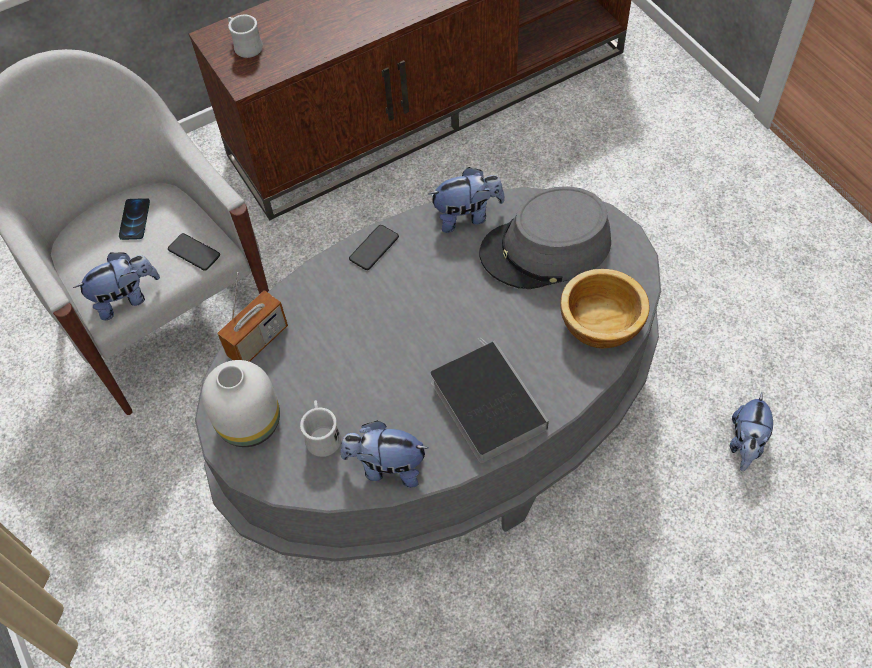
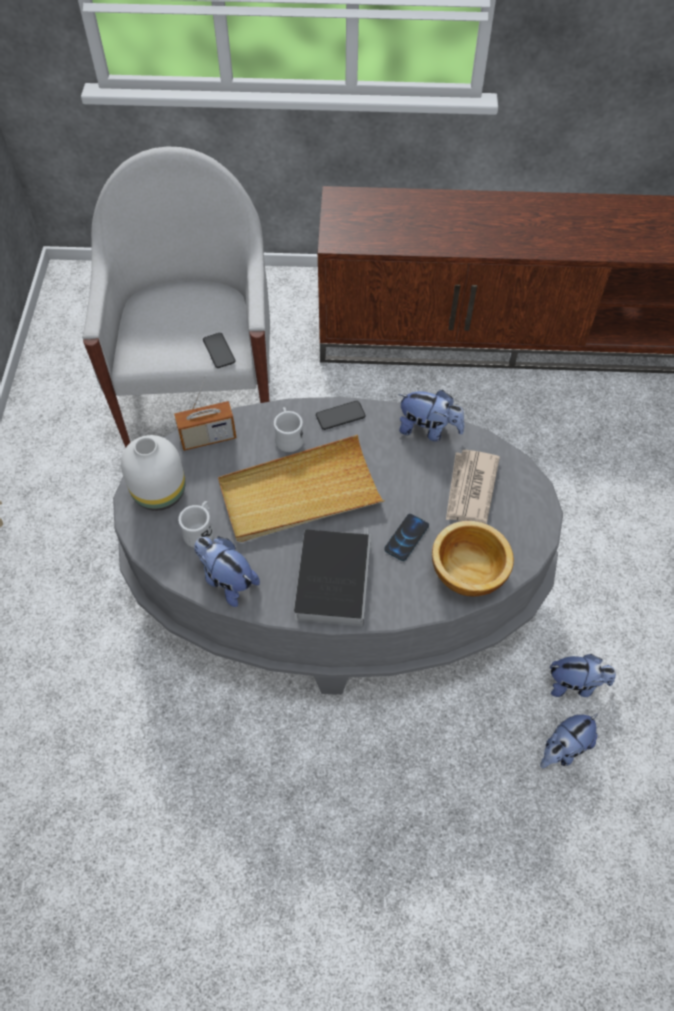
camera: 30 degrees right, 0 degrees up
(126, 298) = (151, 359): plush toy -> plush toy (575, 684)
(134, 219) = (197, 306): phone -> phone (406, 538)
(245, 46) = (355, 215): white mug -> white mug (288, 437)
(392, 343) = (299, 493): none -> beige tray
(546, 249) = (470, 489): grey hat -> newspaper

